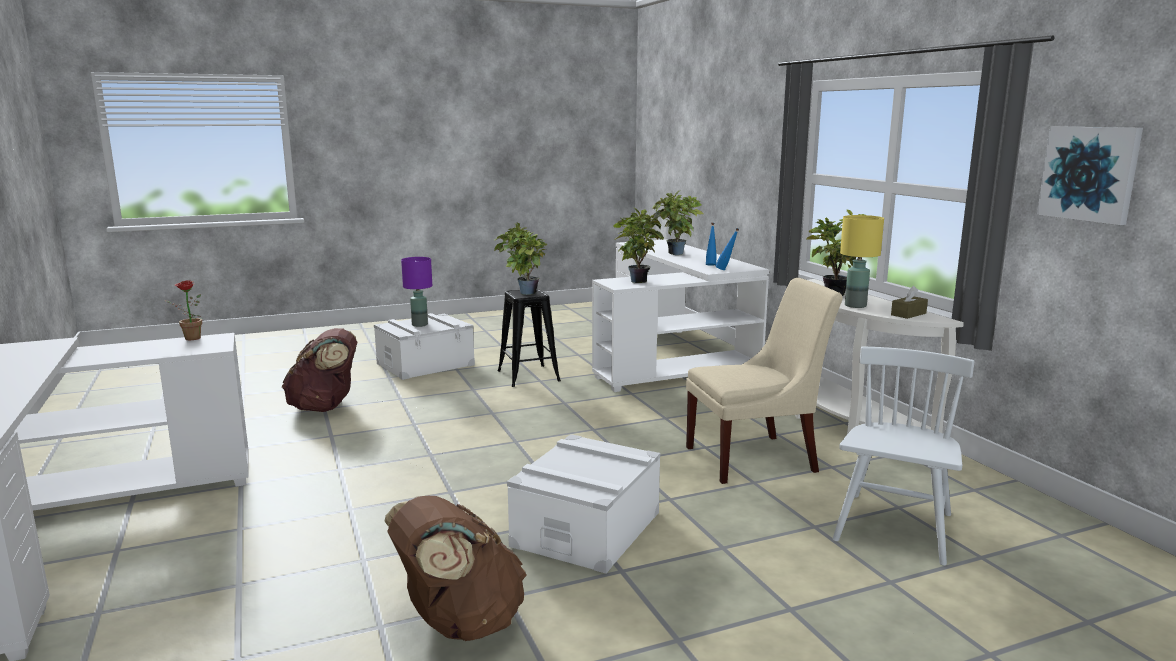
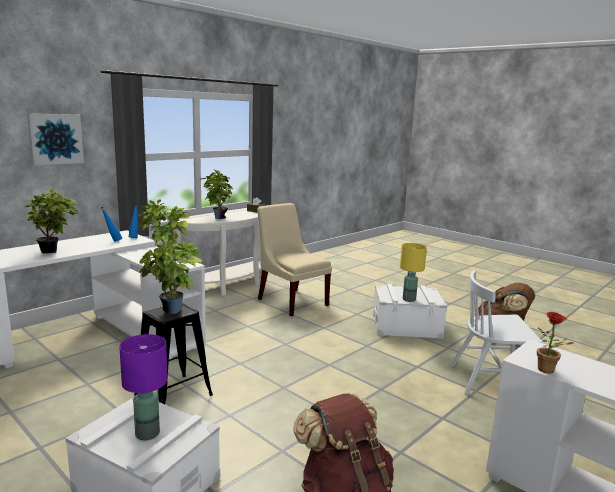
camera: 115 degrees left, 0 degrees up
(854, 305) = (245, 216): yellow table lamp -> yellow table lamp (409, 299)
(894, 528) = (336, 279): white chair -> white chair (491, 381)
(1089, 173) = (282, 137): picture -> picture (55, 139)

